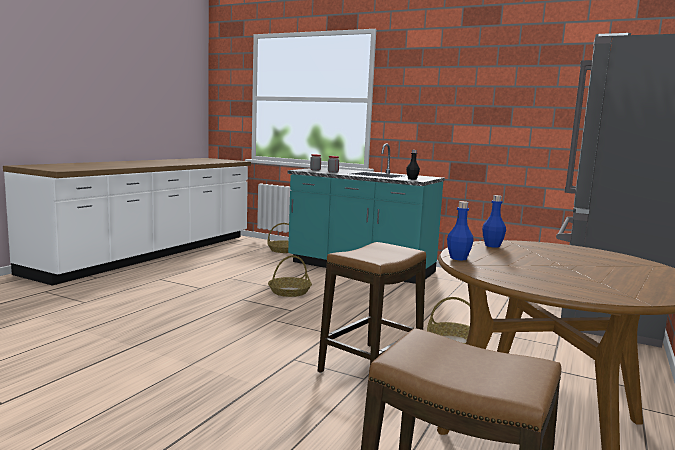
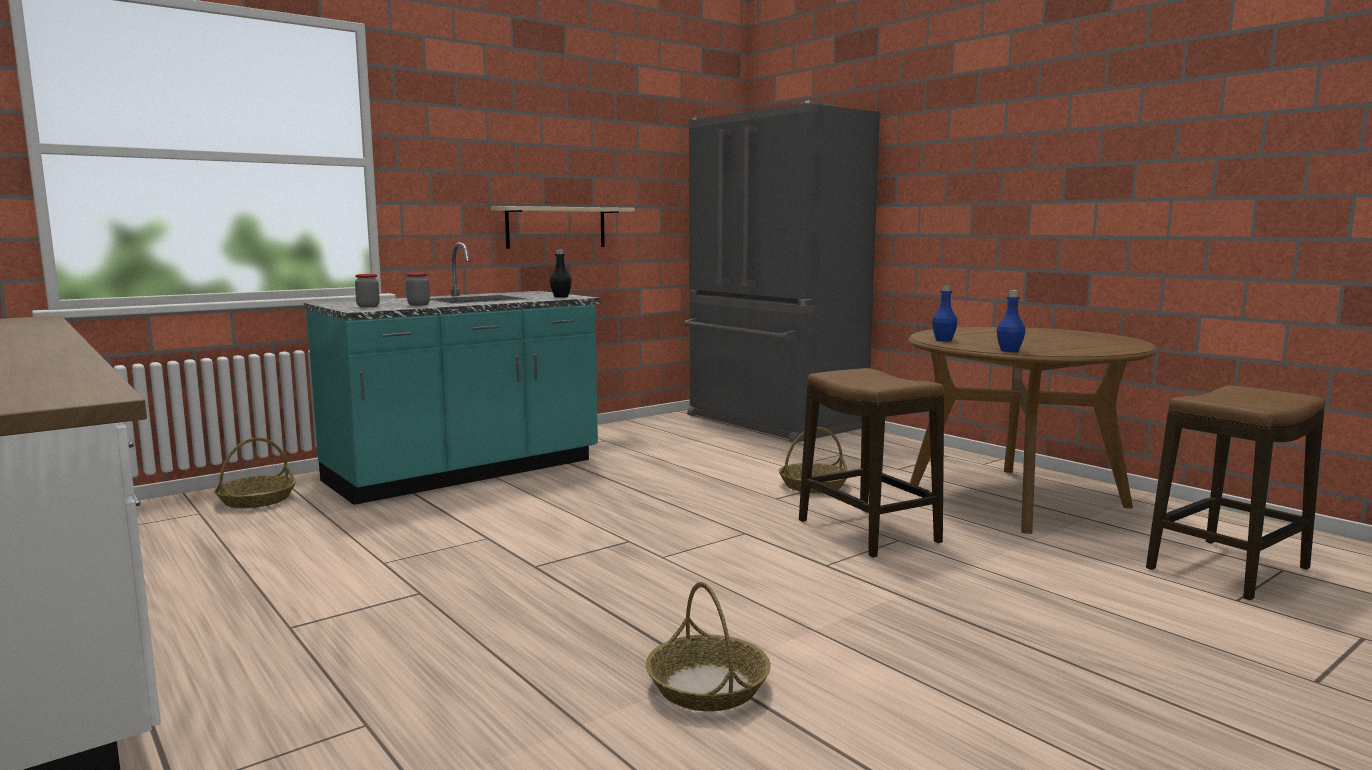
camera: 65 degrees left, 0 degrees up
(289, 292) = (533, 530): basket -> basket (707, 686)
(477, 139) = (556, 227): none -> beige shelf

